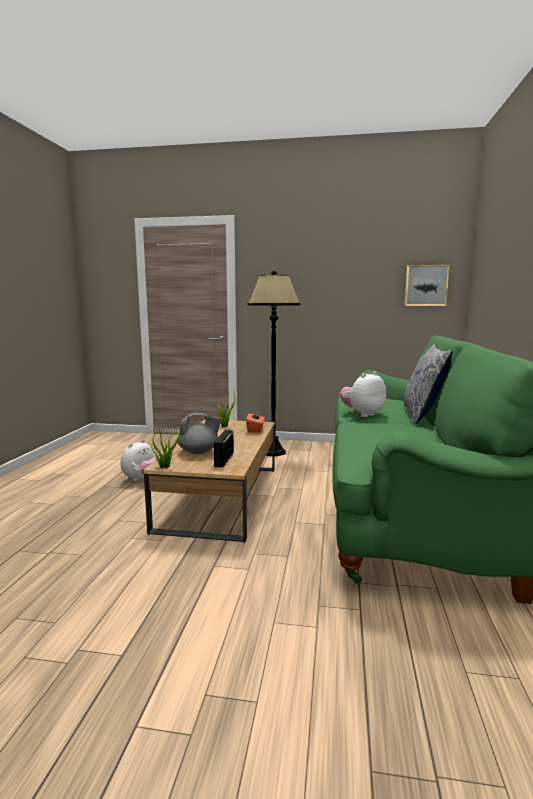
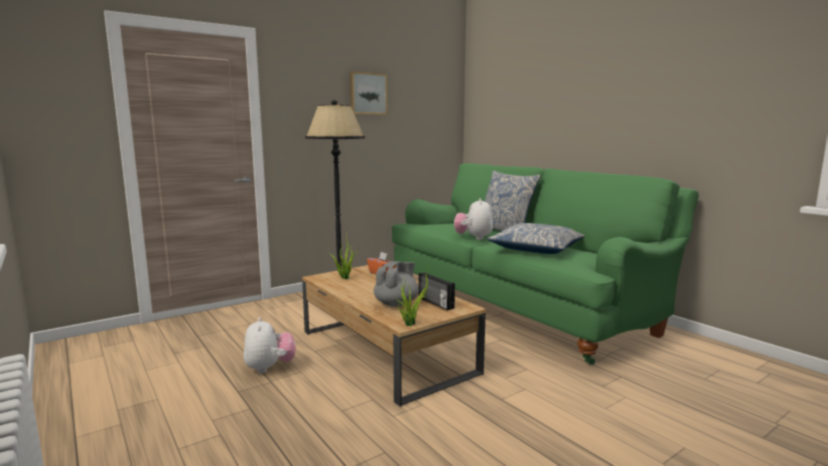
camera: 45 degrees left, 0 degrees up
(381, 435) = (536, 249): none -> pillow
(426, 285) = (436, 118): picture -> picture (367, 94)

